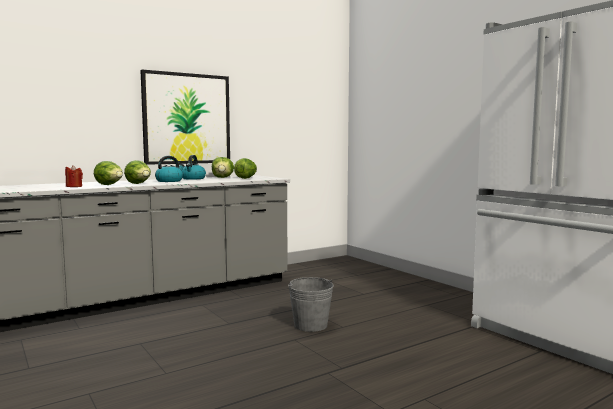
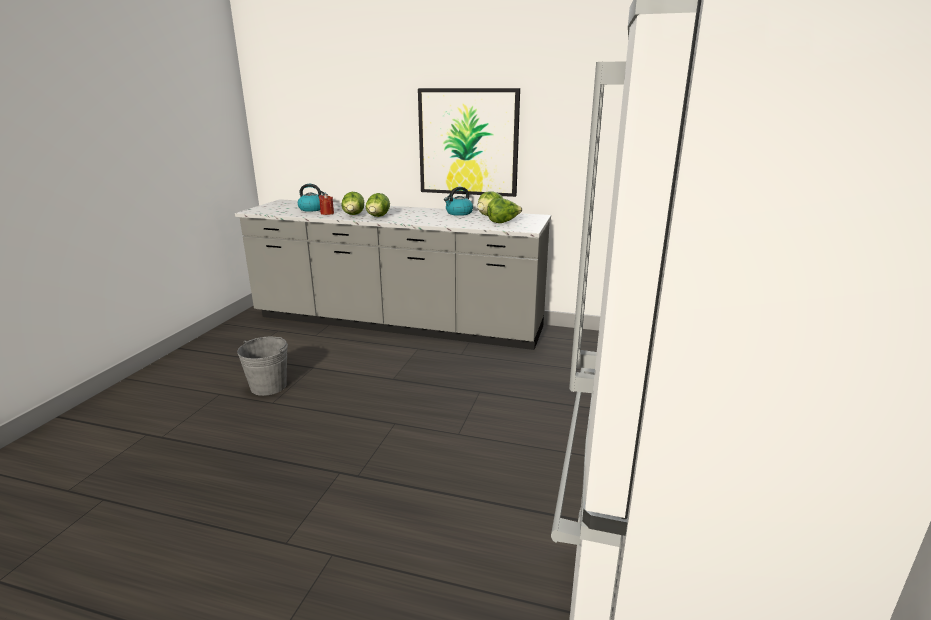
camera: 50 degrees right, 15 degrees up
(169, 181) = (420, 215): kettle -> kettle (312, 209)
(310, 325) = (438, 416): grey bucket -> grey bucket (268, 386)

